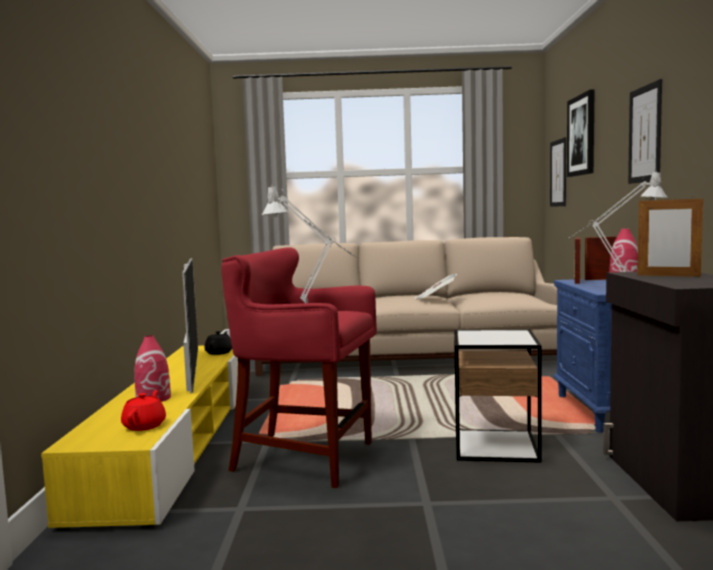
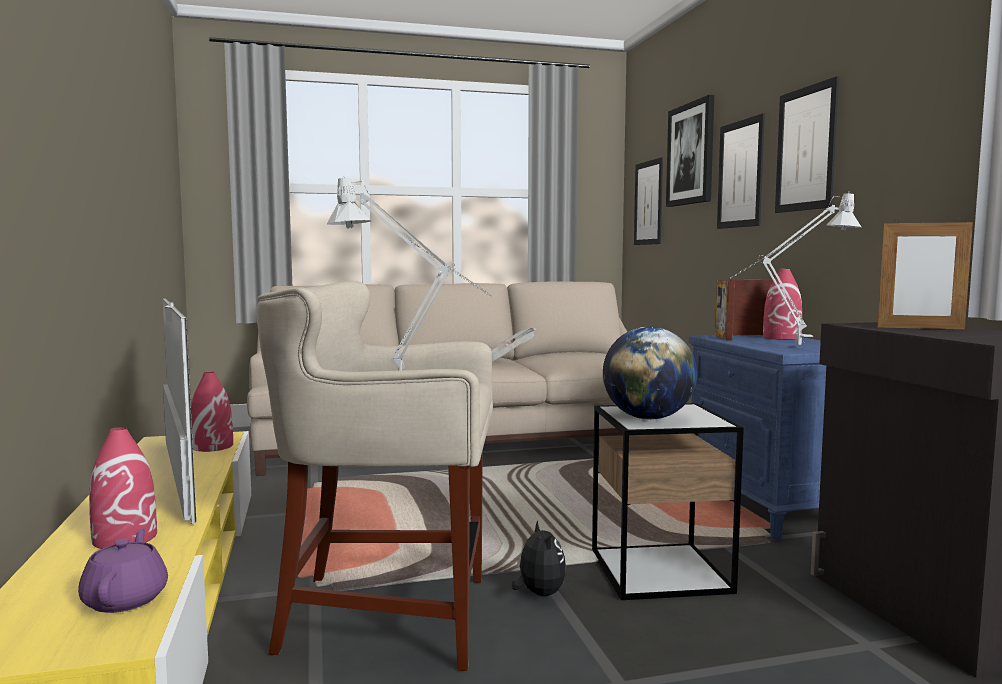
camera: 15 degrees left, 0 degrees up
(145, 425) = (126, 599): red teapot -> purple teapot
(219, 352) = (212, 446): black teapot -> red vase
(304, 458) = (388, 617): red stool -> beige stool
(404, 453) = (539, 594): none -> plush toy
(480, 338) = (648, 418): none -> globe
(609, 152) = (740, 174): none -> picture

